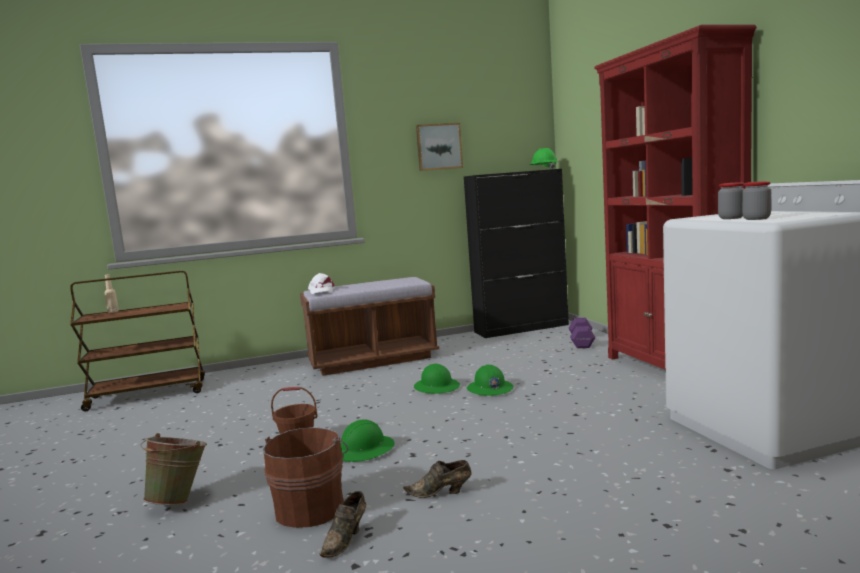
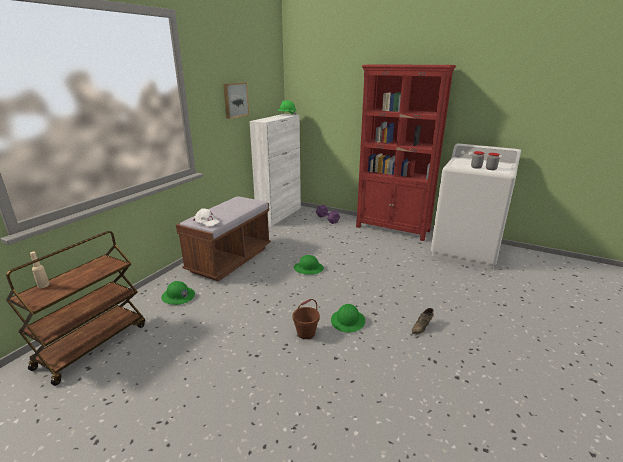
camera: 45 degrees left, 15 degrees up
(180, 500) = (314, 399): green bucket -> none
(311, 507) = (387, 363): brown bucket -> none
(346, 539) = (431, 368): brown shoe -> none
(489, 389) = (337, 261): green hard hat -> green hard hat (178, 296)
(522, 328) = (279, 215): black cabinet -> white cabinet

